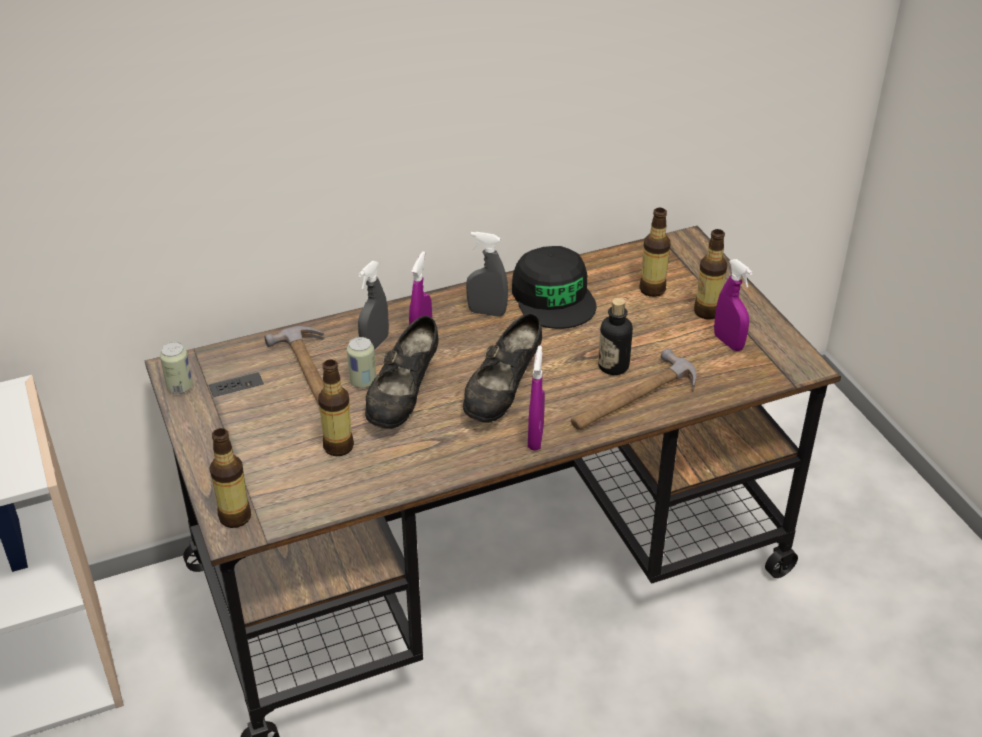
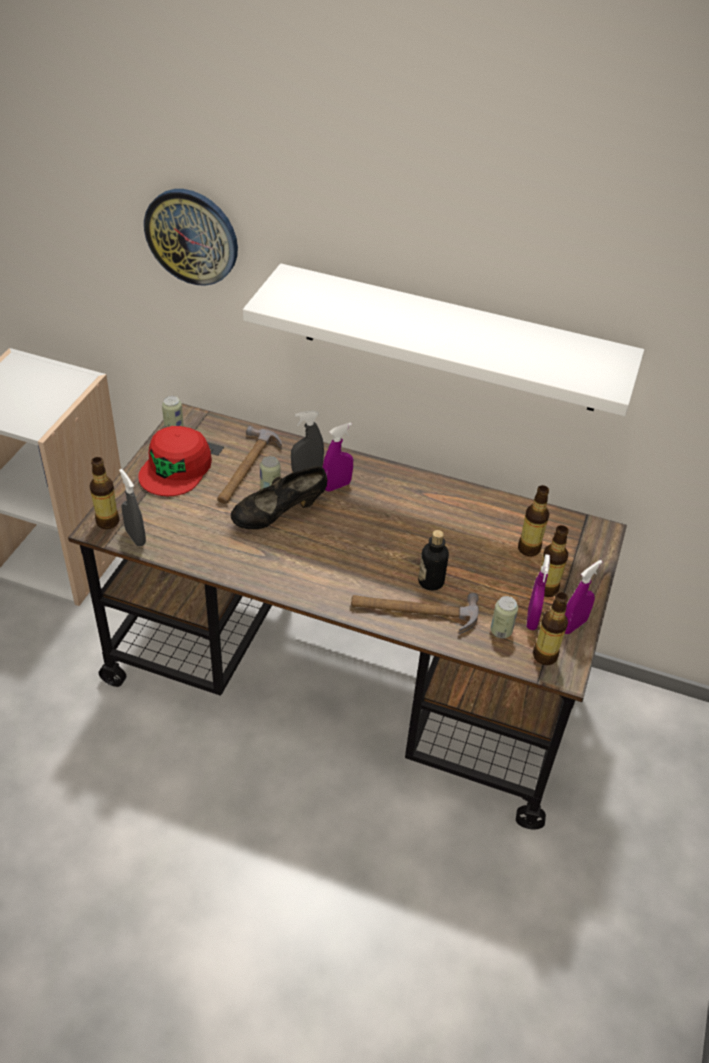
camera: 40 degrees right, 5 degrees up
(132, 121) = (192, 236): none -> wall clock
(237, 422) = (176, 468): none -> red cap
(338, 446) = (207, 519): bottle -> bottle (544, 655)
(481, 106) = (450, 339): none -> white shelf
(487, 312) = (399, 494): grey spray bottle -> grey spray bottle (135, 537)
(502, 393) = (338, 551): black shoe -> none
(535, 438) = (320, 593): purple spray bottle -> purple spray bottle (573, 625)
(554, 297) = (454, 511): black cap -> none
(719, 367) = (501, 631): none -> can

